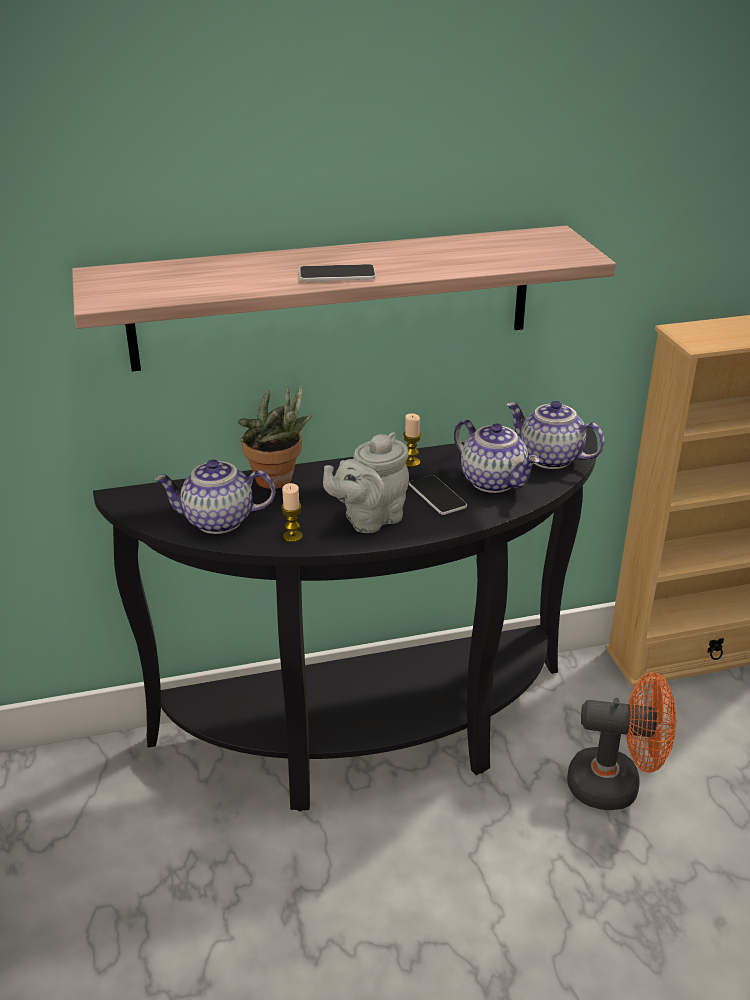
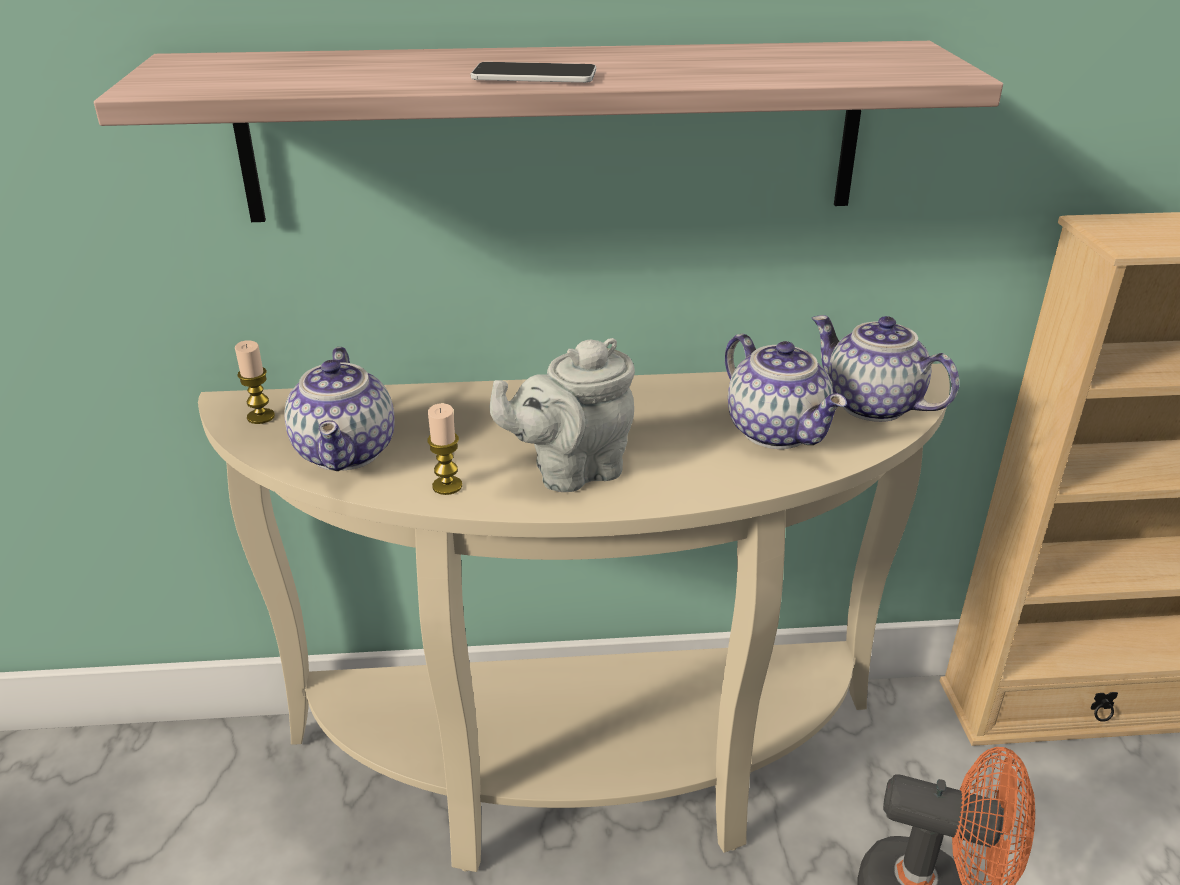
camera: 10 degrees right, 0 degrees up
(217, 522) = (348, 452): teapot -> teapot turned 105 degrees counterclockwise
(278, 481) = (459, 403): potted plant -> none
(372, 740) = (588, 775): black console table -> beige console table
(411, 462) = (660, 393): candle -> candle (261, 417)
(437, 496) = (685, 446): phone -> none

